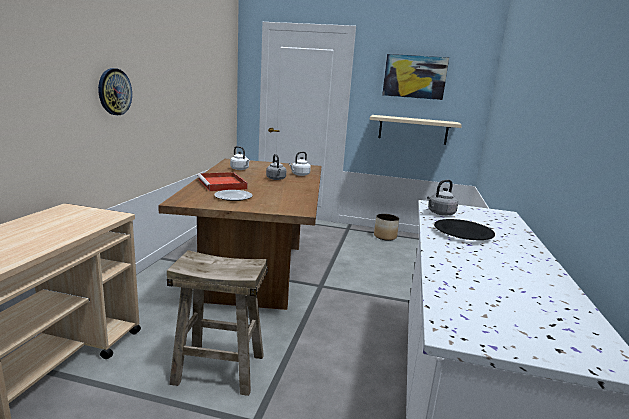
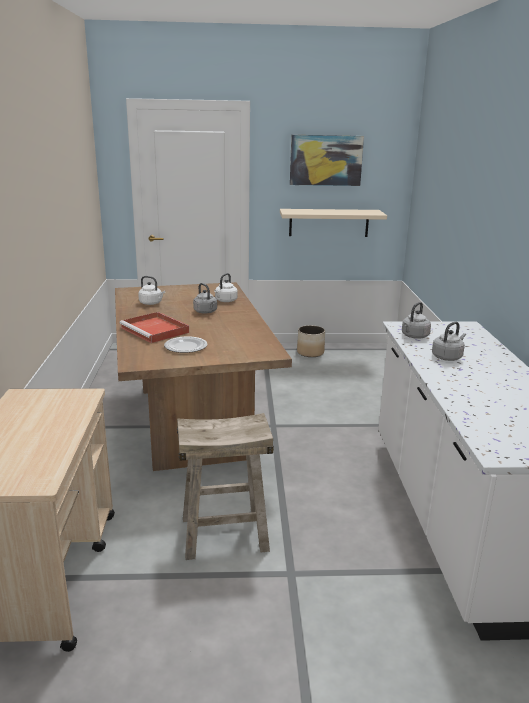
camera: 15 degrees left, 5 degrees up
(114, 92) = (20, 240): wall clock -> none
(463, 233) = (448, 357): black plate -> grey kettle

